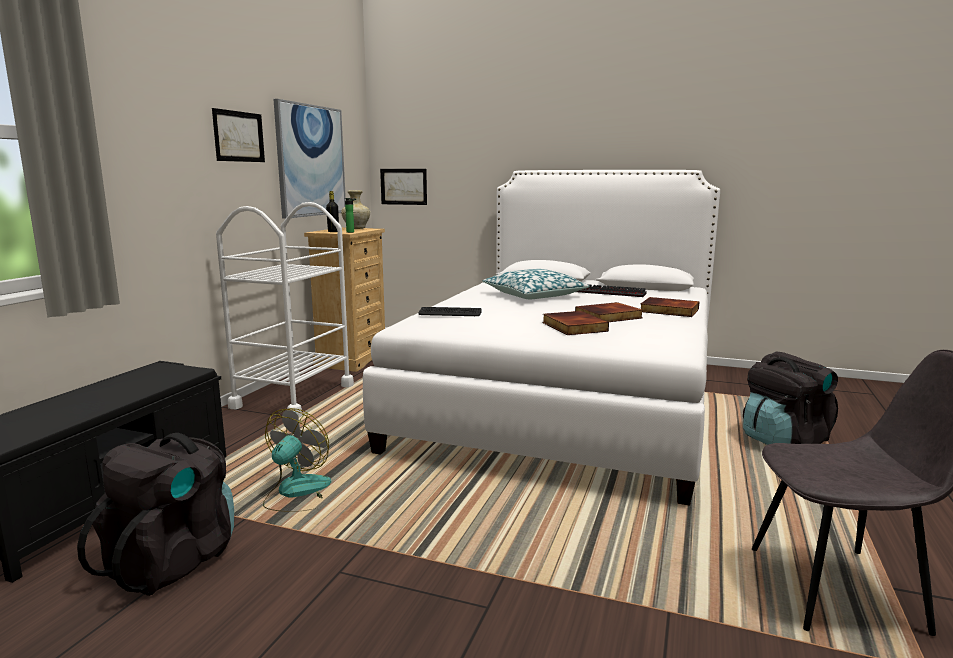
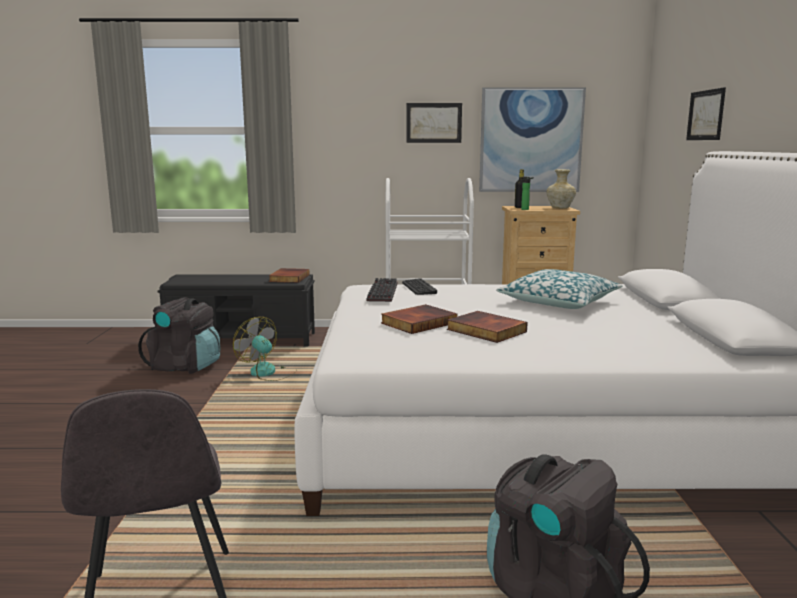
camera: 70 degrees right, 0 degrees up
(296, 493) = (268, 373): fan -> fan turned 135 degrees counterclockwise
(403, 186) = (655, 167): picture -> picture (705, 115)
(608, 293) = (635, 324): keyboard -> keyboard (381, 292)
(668, 310) = (561, 351): book -> book (288, 278)

